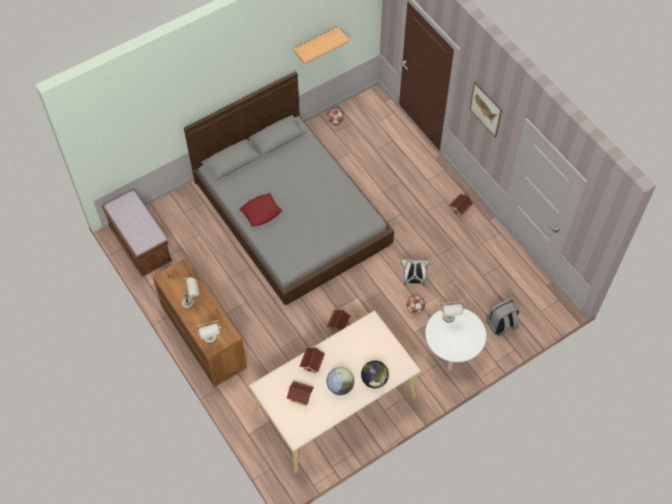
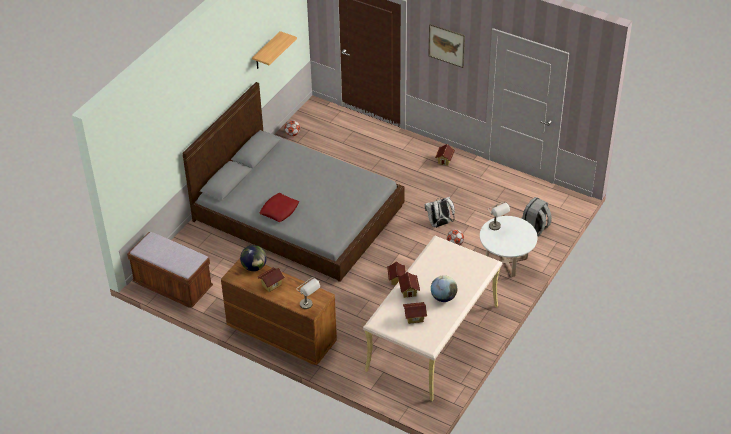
camera: 25 degrees left, 15 degrees down
(192, 302) = (271, 285): grey table lamp -> toy house
(374, 380) = (469, 282): globe -> globe (254, 267)

